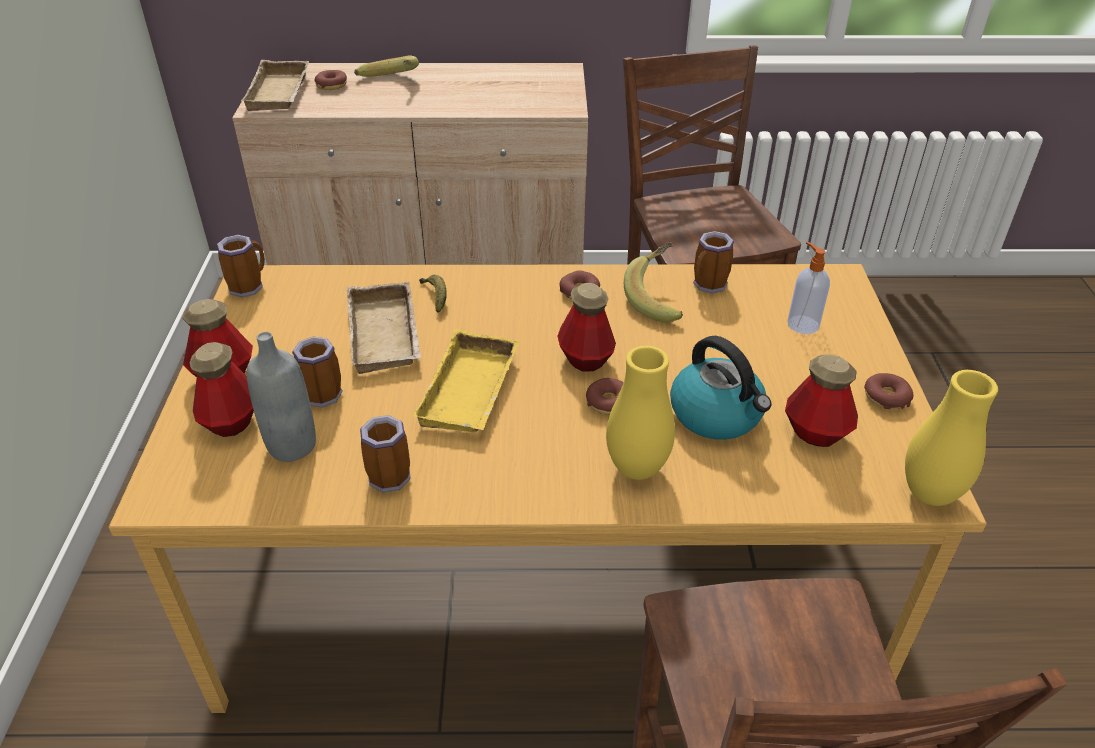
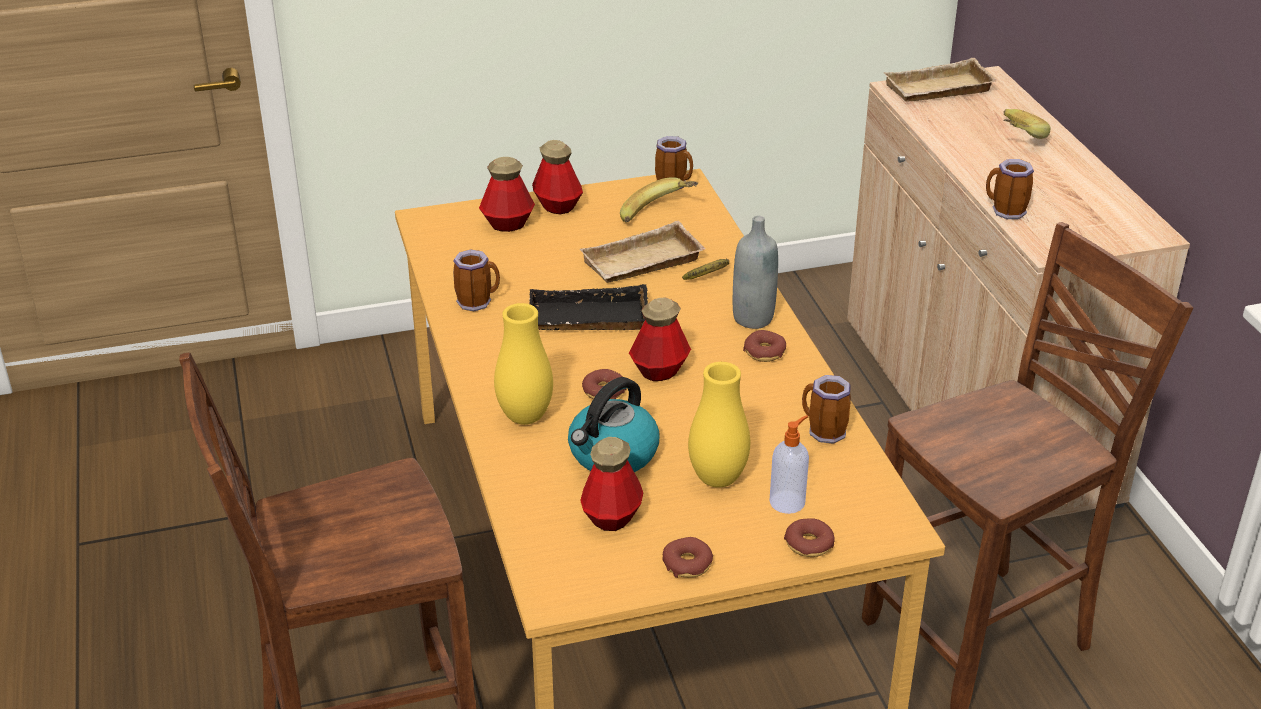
camera: 75 degrees right, 5 degrees down
(292, 446) = (492, 254): grey bottle -> grey bottle (753, 318)
(321, 398) = (548, 253): mug -> mug (1005, 212)
(331, 85) = (978, 110): donut -> donut (809, 544)
(472, 392) = (586, 320): yellow tray -> black tray
(660, 298) = (781, 402): banana -> banana (659, 215)
(929, 494) = (552, 591): yellow vase -> yellow vase (717, 479)

